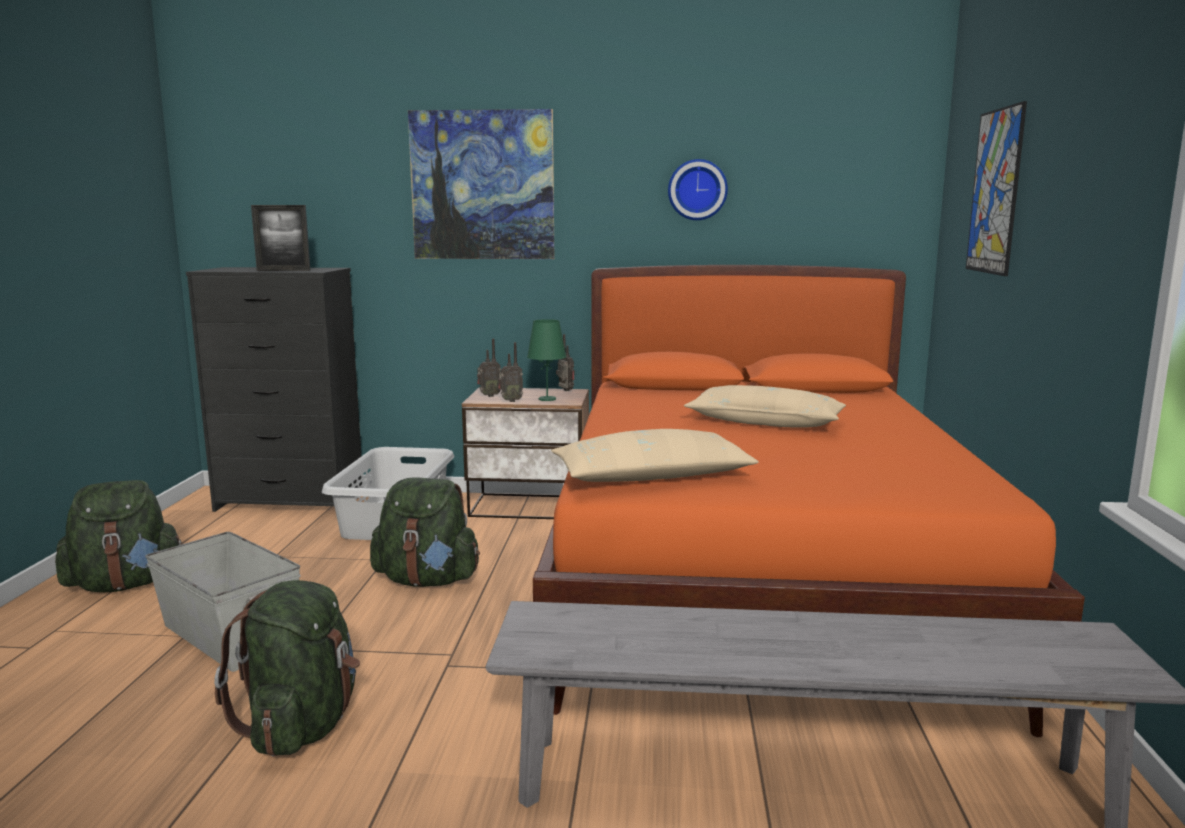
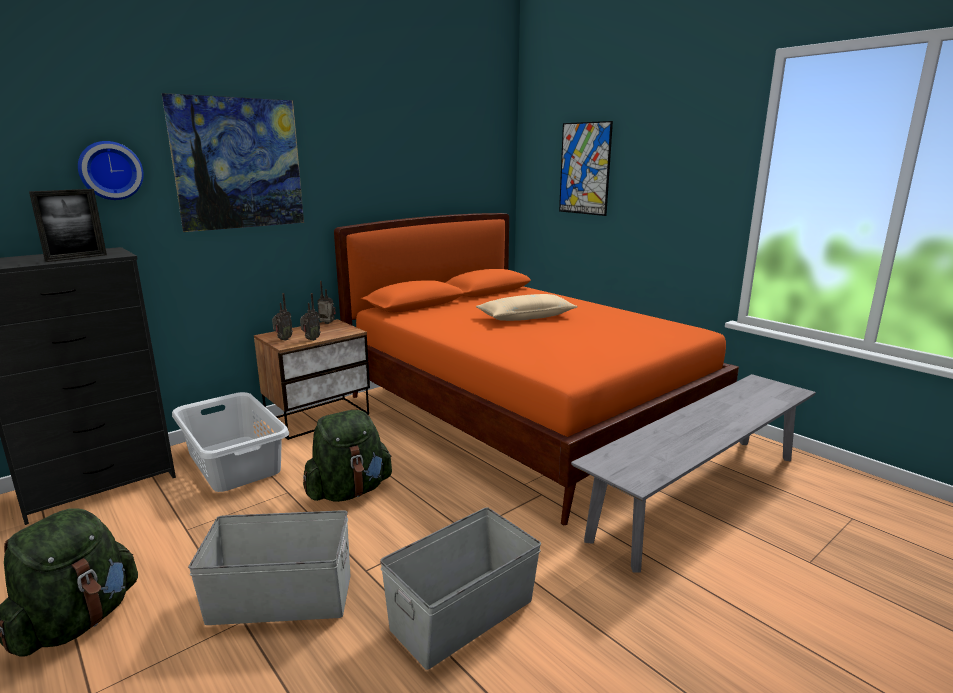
camera: 45 degrees left, 5 degrees up
(302, 726) = (461, 614): green backpack -> grey storage box
(547, 399) = (332, 332): green table lamp -> none
(652, 477) = (573, 363): beige pillow -> none
(697, 190) = (396, 165): wall clock -> wall clock (110, 170)

